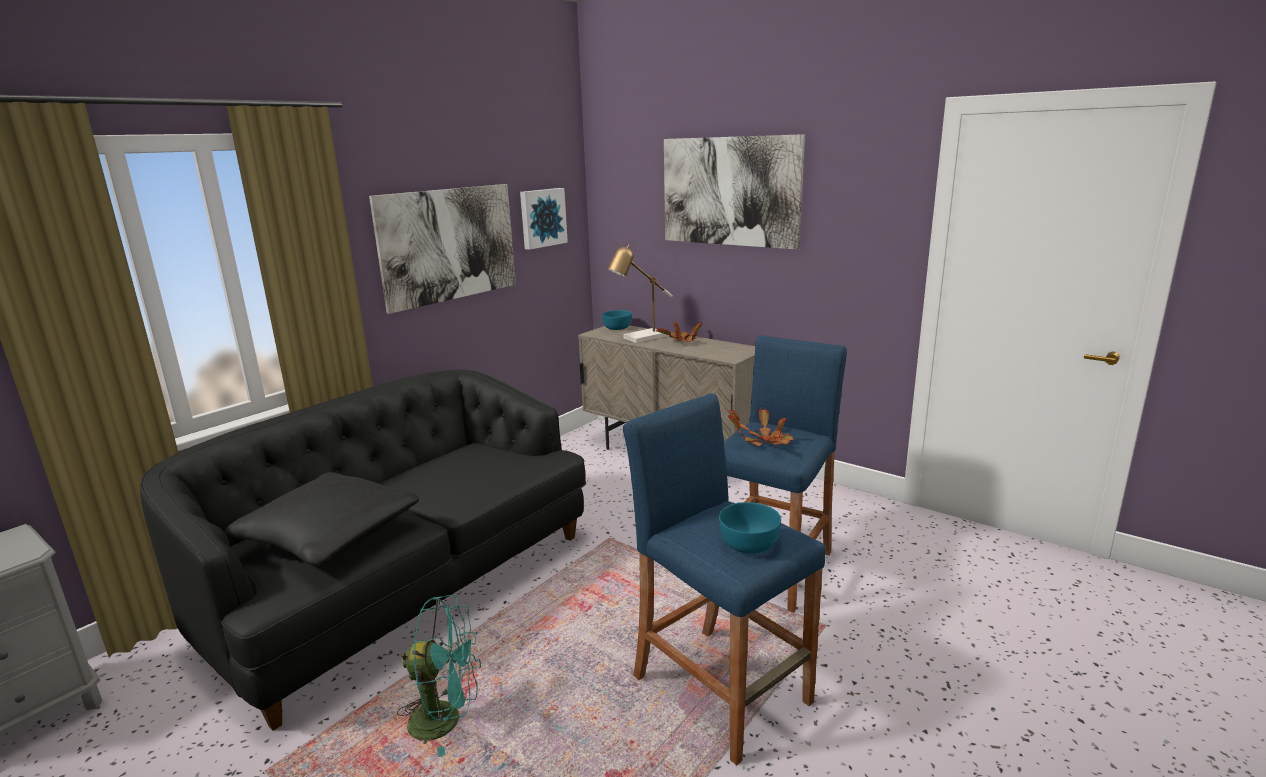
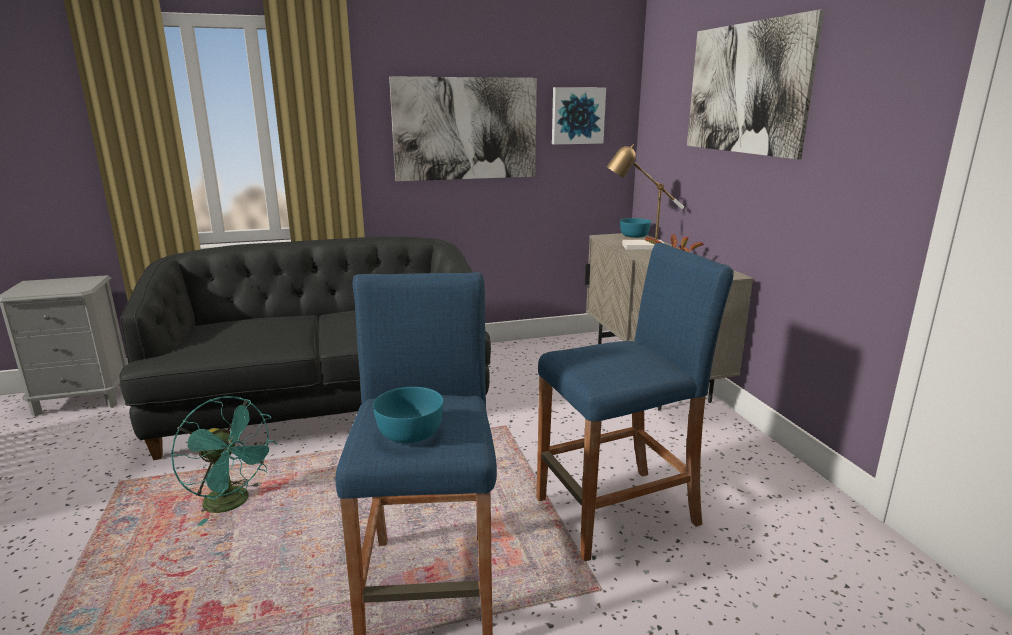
camera: 35 degrees right, 0 degrees up
(329, 536) = (240, 334): black pillow -> none
(763, 441) = (600, 357): potted plant -> none

